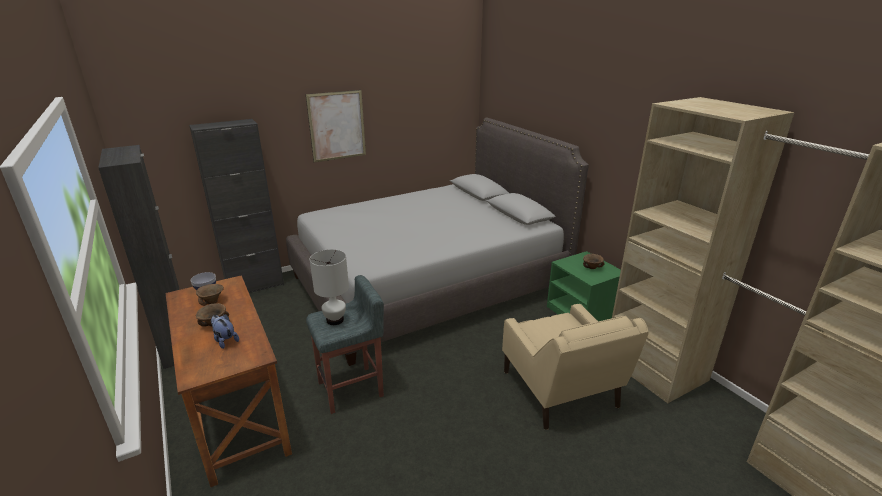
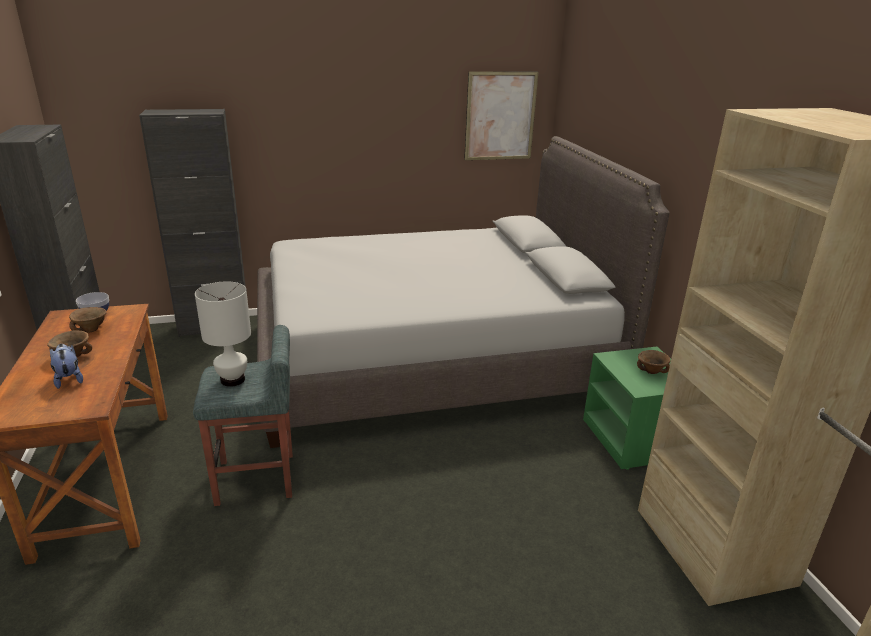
camera: 15 degrees right, 0 degrees up
(337, 126) = (340, 129): picture -> picture (500, 116)
(560, 391) = (542, 548): beige armchair -> none

